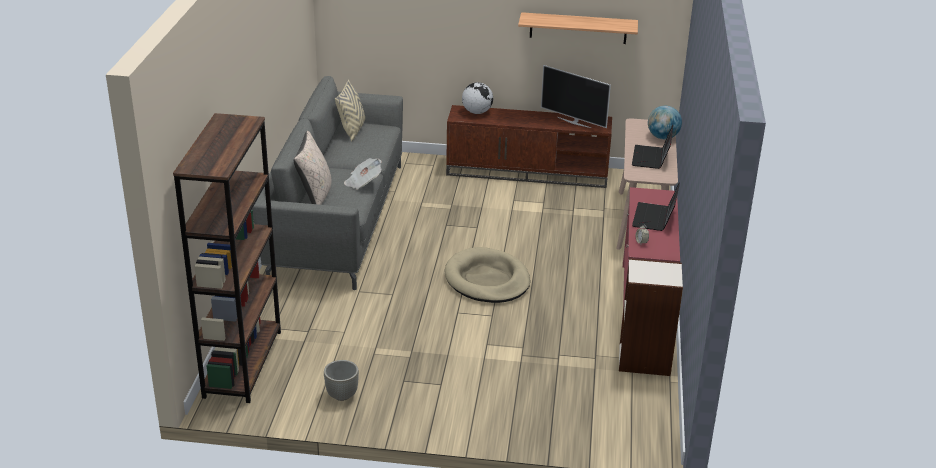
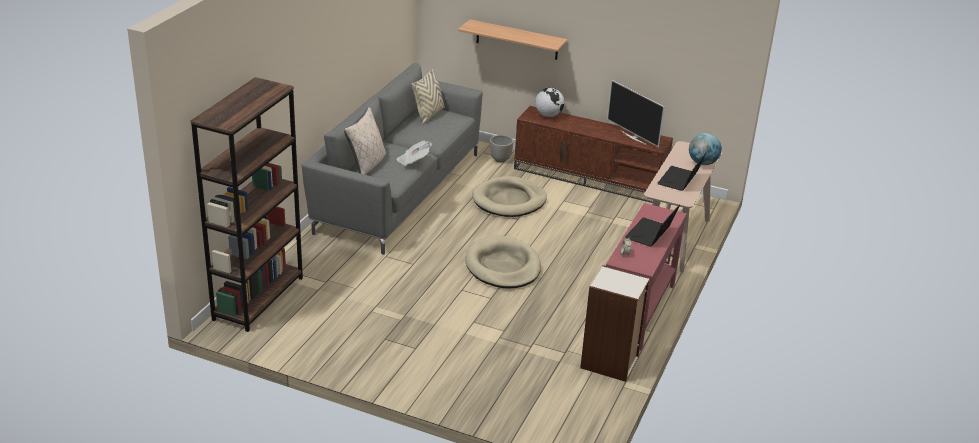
camera: 15 degrees right, 0 degrees up
(342, 395) = (327, 340): grey planter -> grey planter (500, 159)
(458, 209) = (509, 200): none -> beige dog bed
(578, 28) = (647, 50): shelf -> shelf (517, 40)

